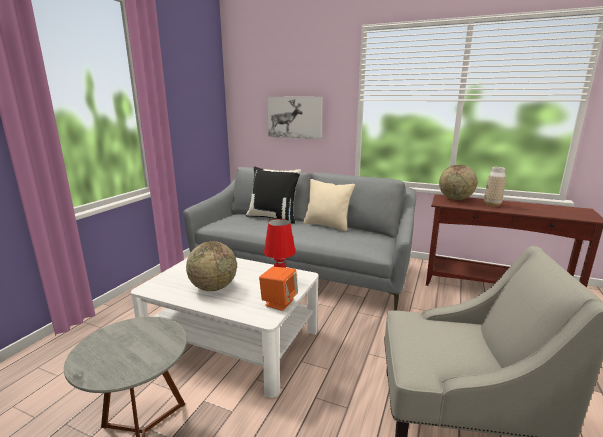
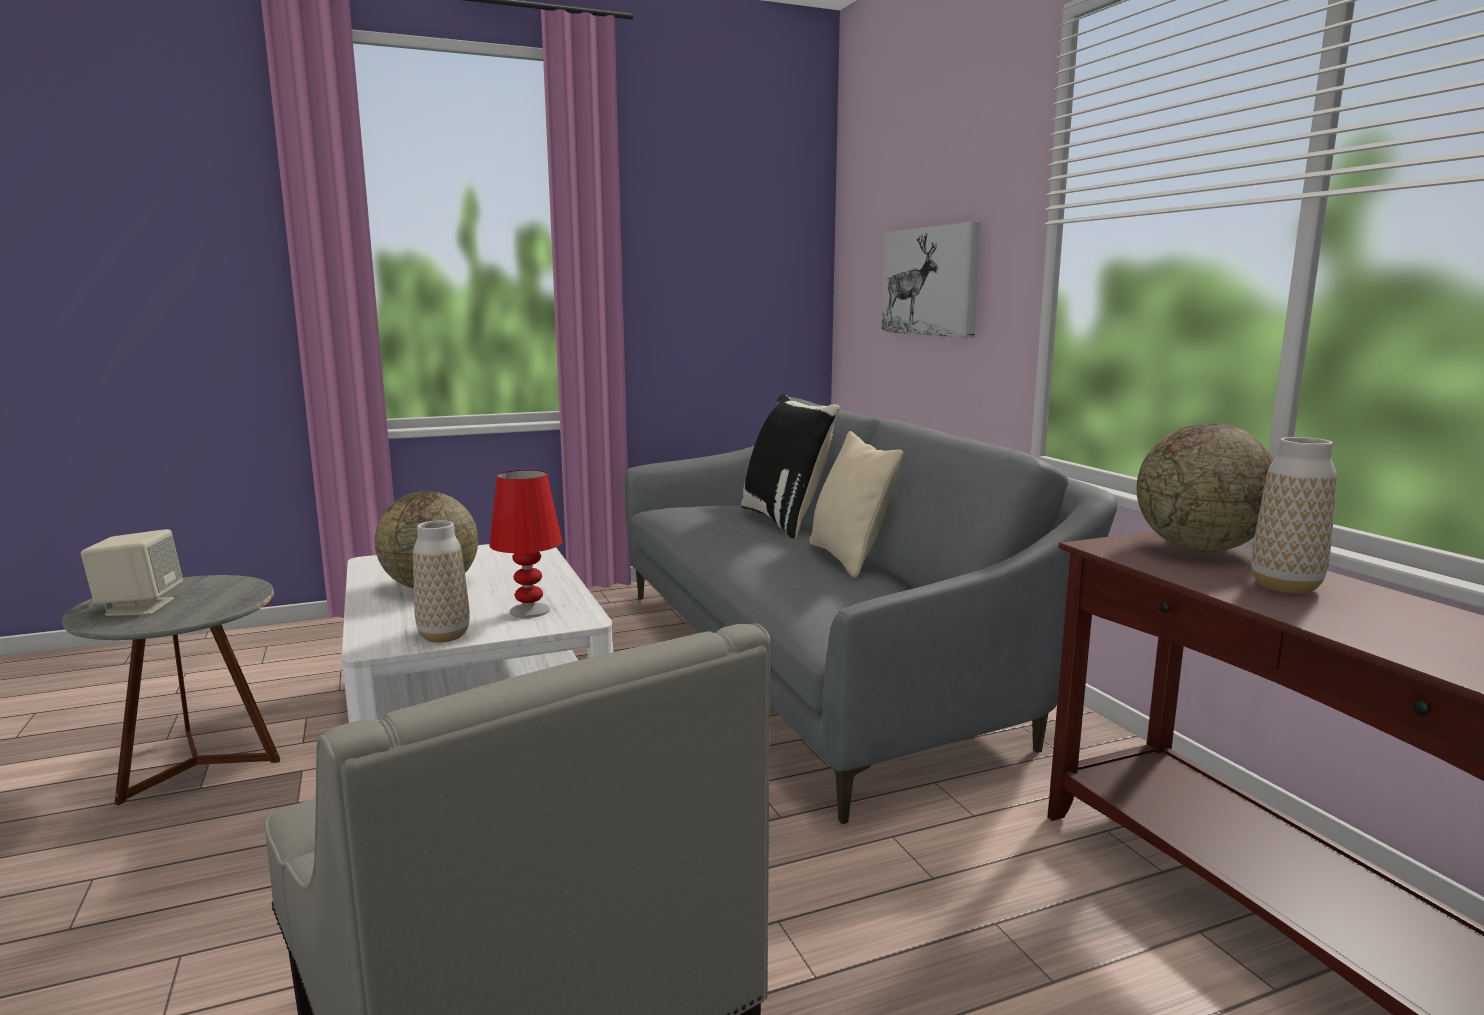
camera: 45 degrees right, 5 degrees down
(119, 359) = (139, 607): none -> beige speaker
(279, 302) = (444, 636): orange speaker -> vase

